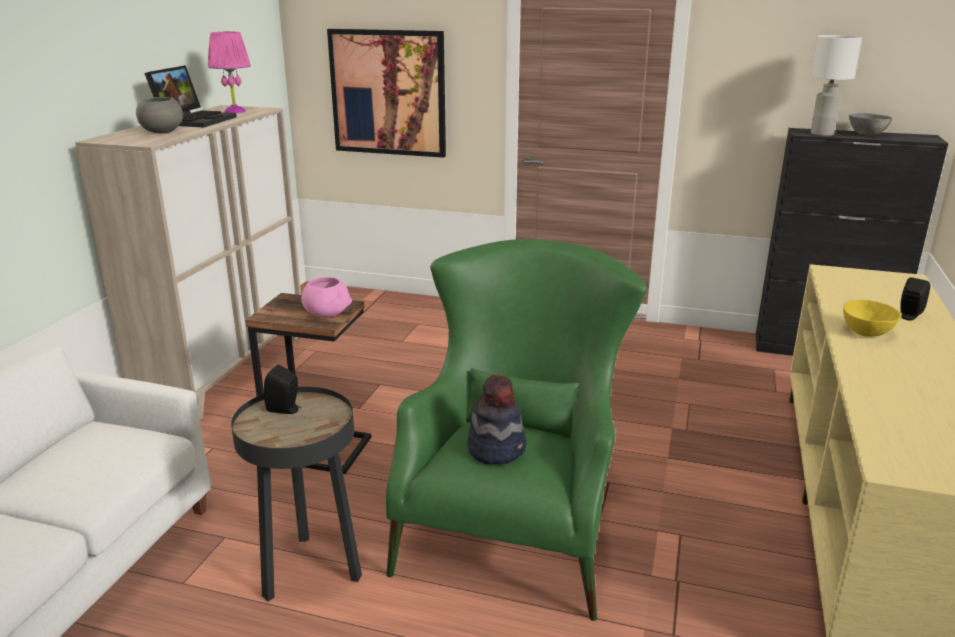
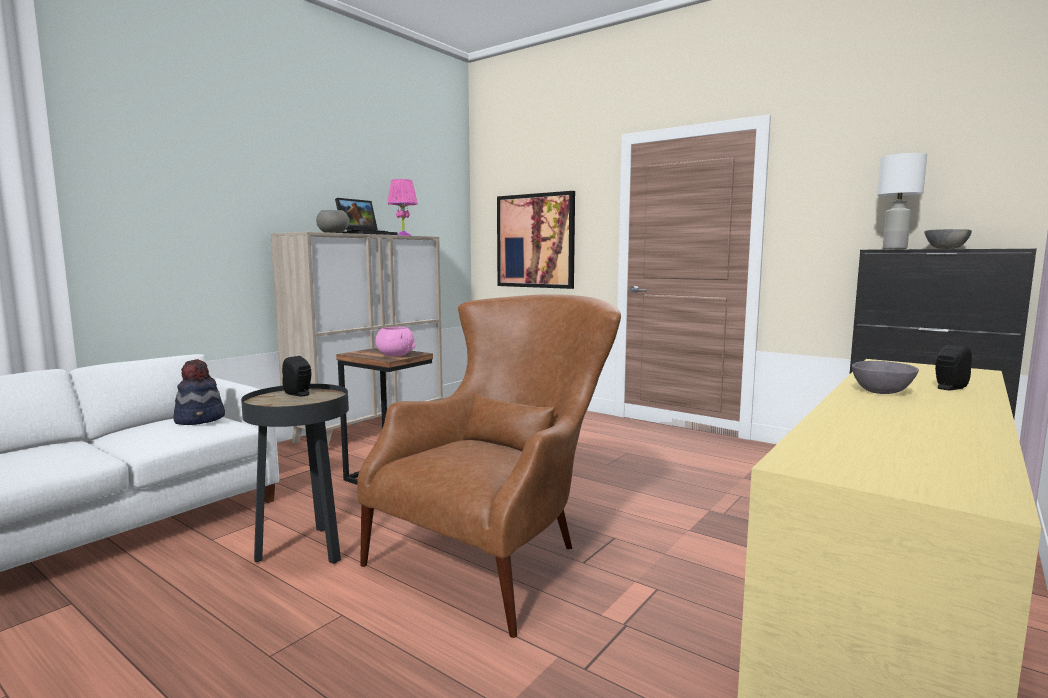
camera: 20 degrees right, 15 degrees down
(497, 448) = (463, 453): hat -> hat (200, 419)
(515, 524) = (500, 551): green armchair -> brown armchair
(867, 332) = (882, 392): yellow bowl -> grey bowl

